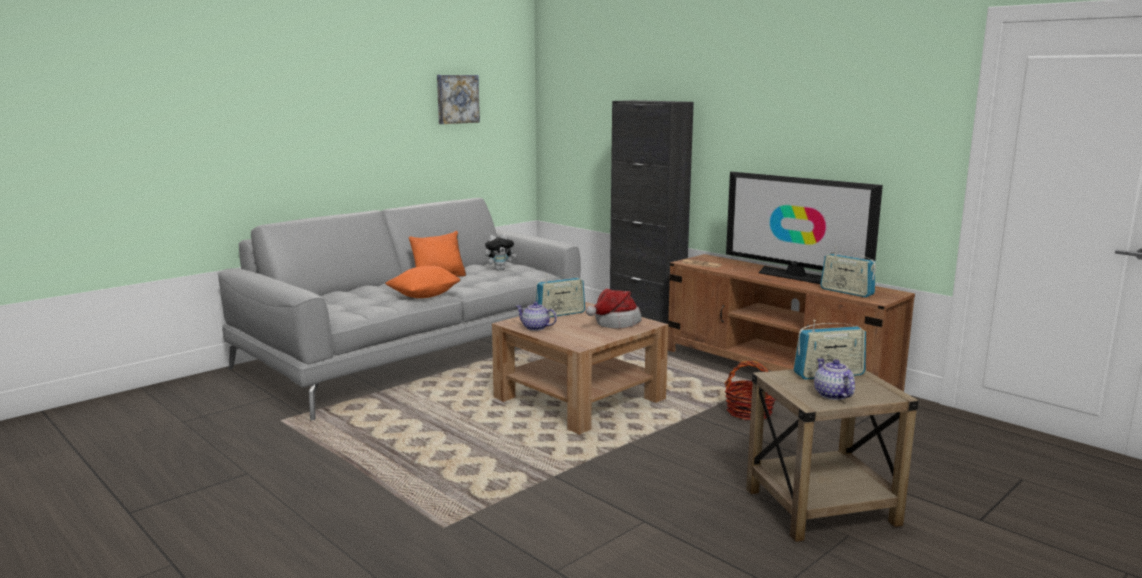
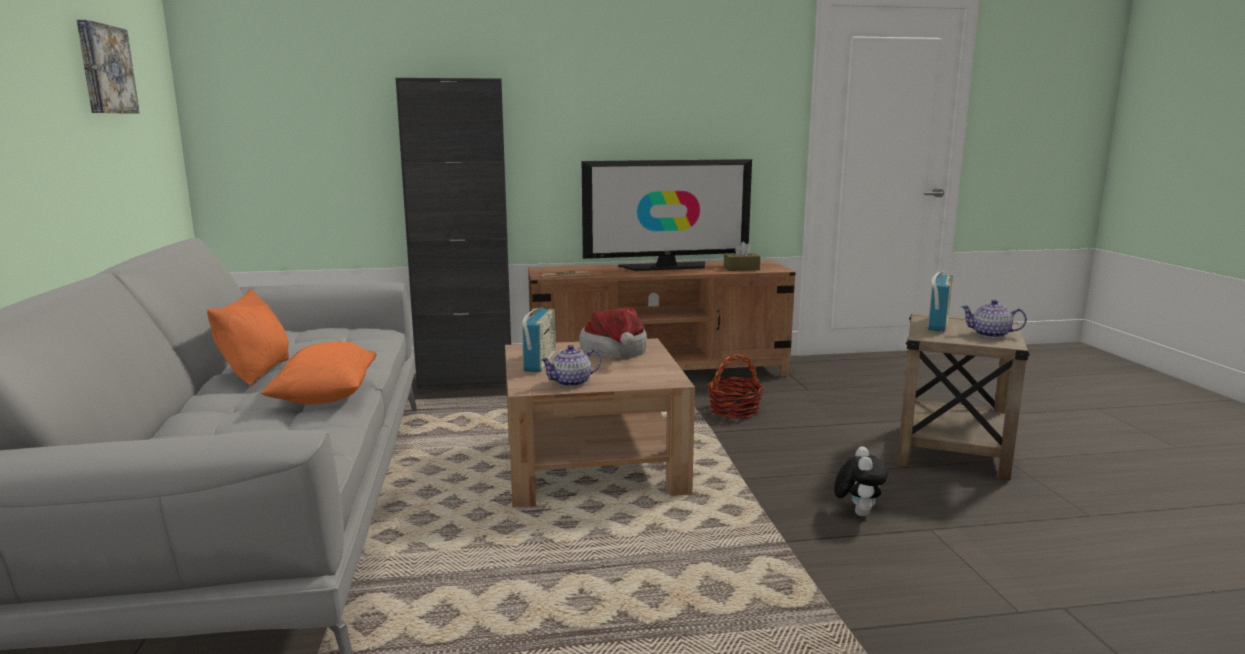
camera: 55 degrees left, 0 degrees up
(500, 269) = (309, 340): plush toy -> plush toy (857, 512)
(846, 292) = (741, 269): radio -> brown tissue box

